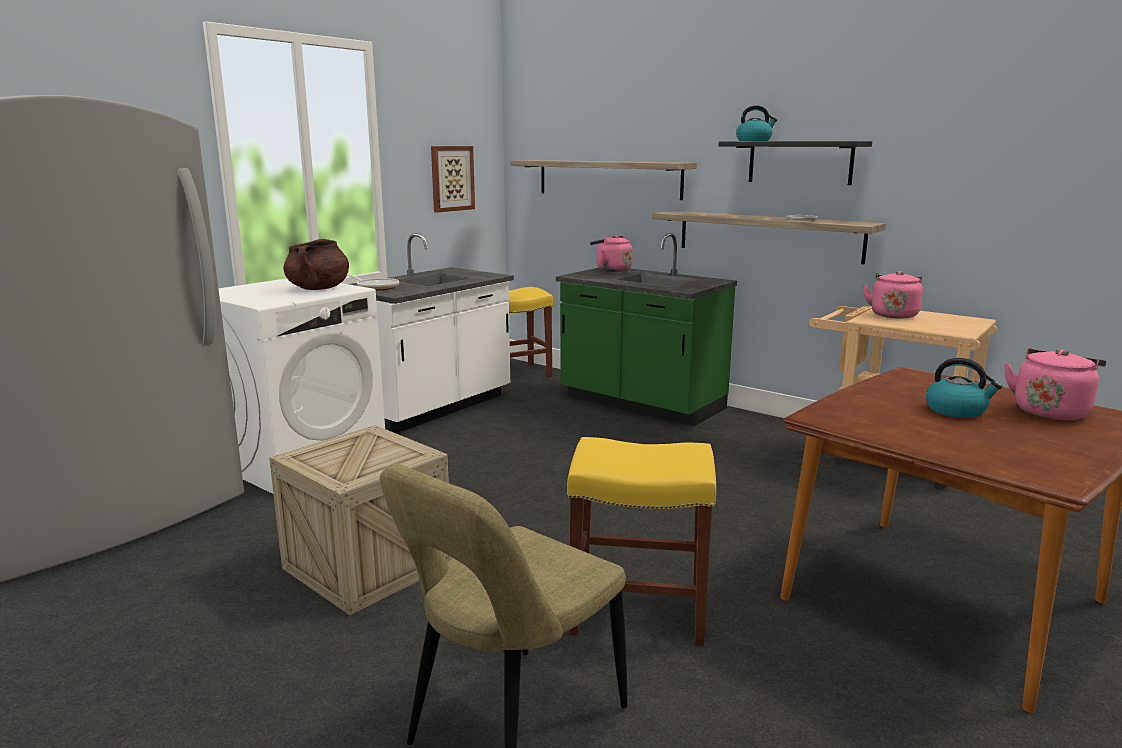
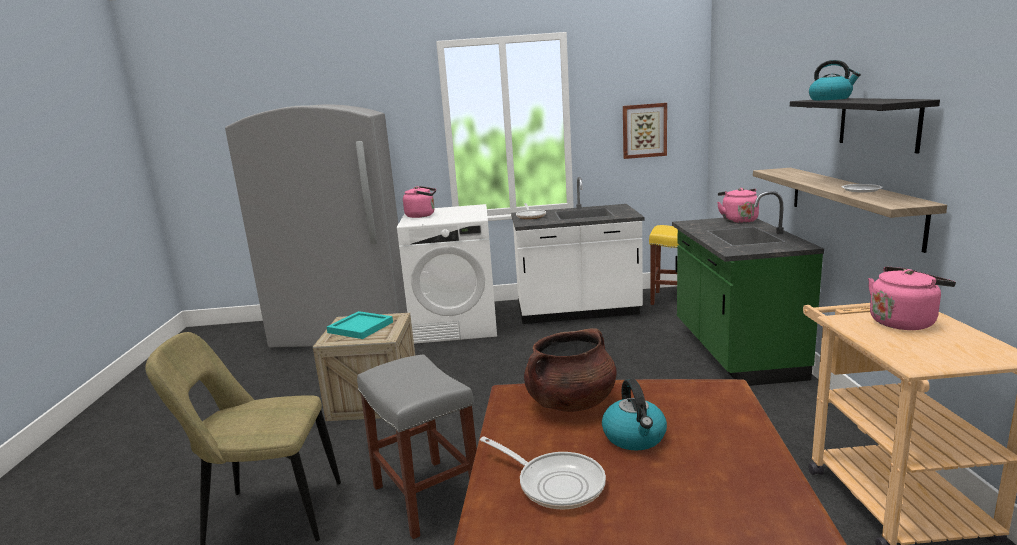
camera: 50 degrees right, 0 degrees up
(318, 289) = (462, 215): brown cooking pot -> brown cooking pot (570, 403)
(349, 455) = (360, 327): none -> turquoise tray
(608, 179) = (756, 132): shelf -> none
(640, 611) = (428, 497): yellow stool -> grey stool
(1004, 447) = (555, 483): none -> frying pan
(1050, 411) = (728, 482): pink kettle -> pink kettle (422, 215)

